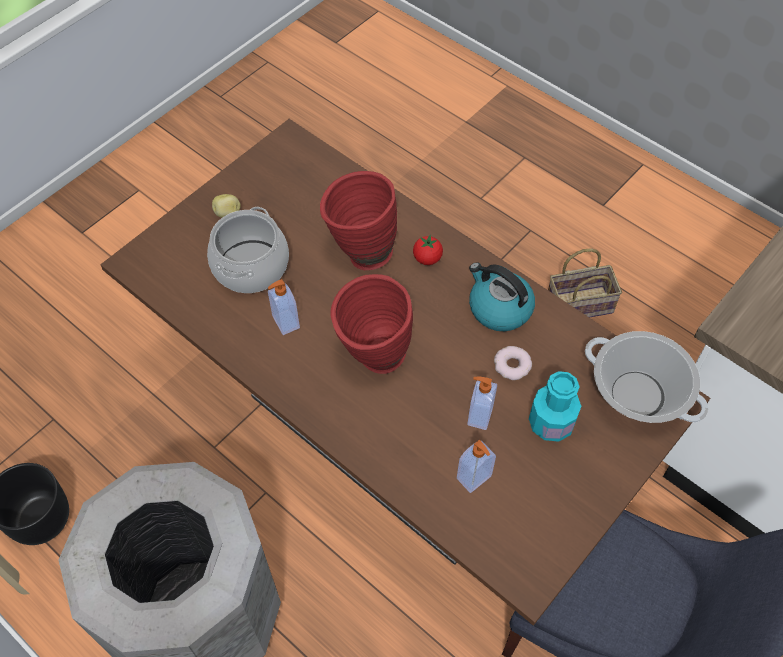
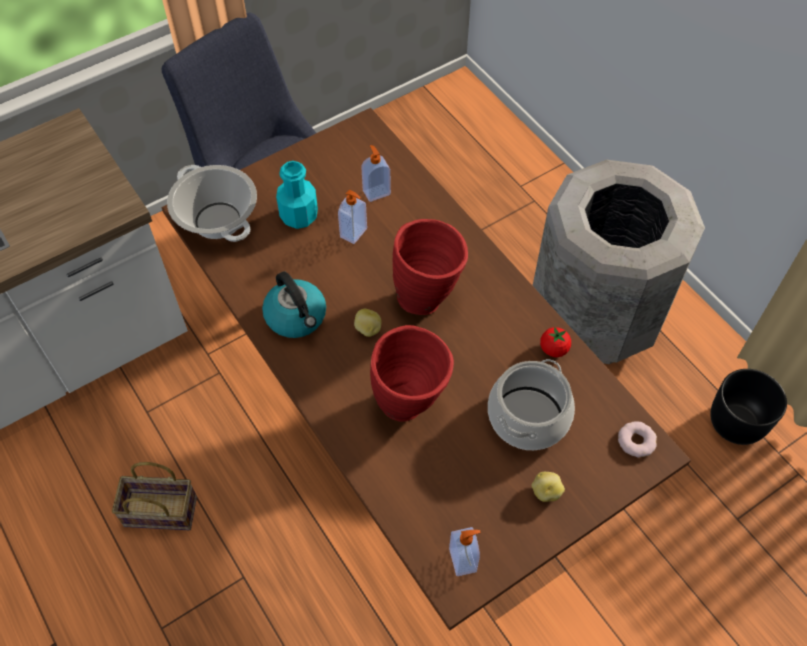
camera: 165 degrees left, 0 degrees up
(285, 322) = (502, 349): soap dispenser -> soap dispenser (463, 560)
(424, 312) = (368, 329): none -> potato
(427, 258) = (344, 384): tomato -> tomato (553, 349)
(512, 365) = (308, 265): donut -> donut (636, 441)

